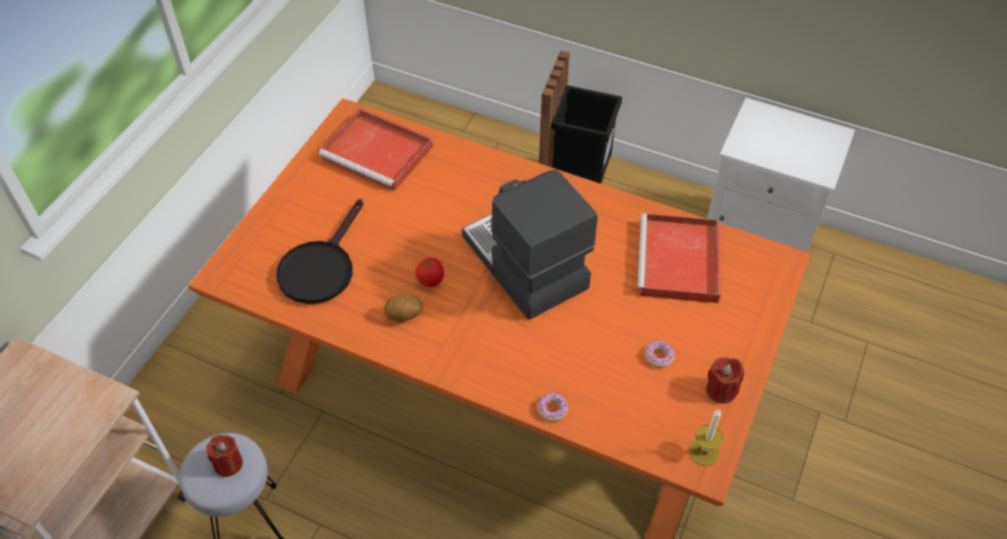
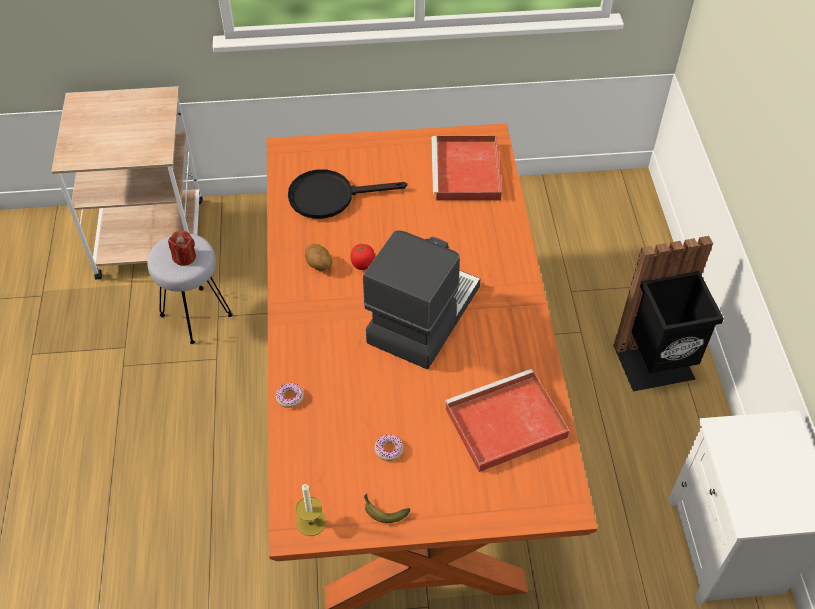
camera: 60 degrees right, 0 degrees up
(721, 390) = (383, 511): red candle -> banana

